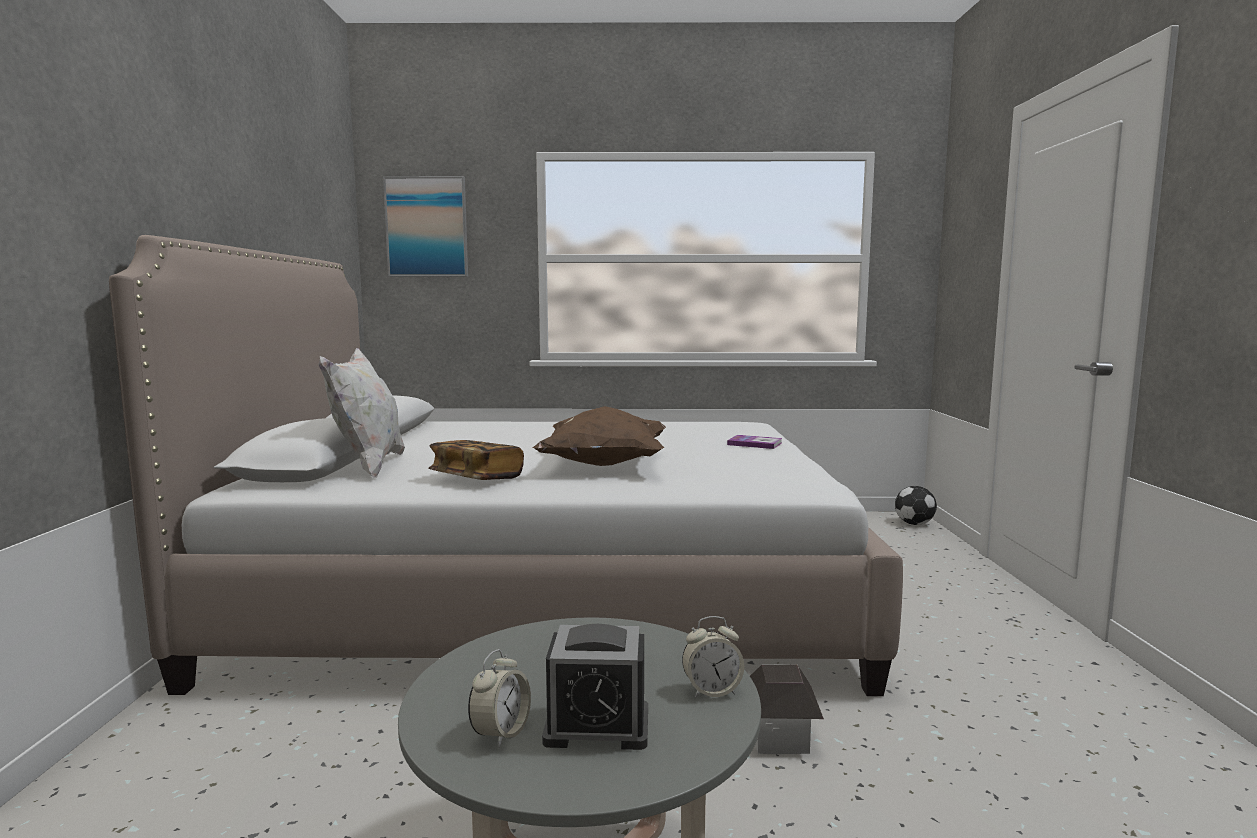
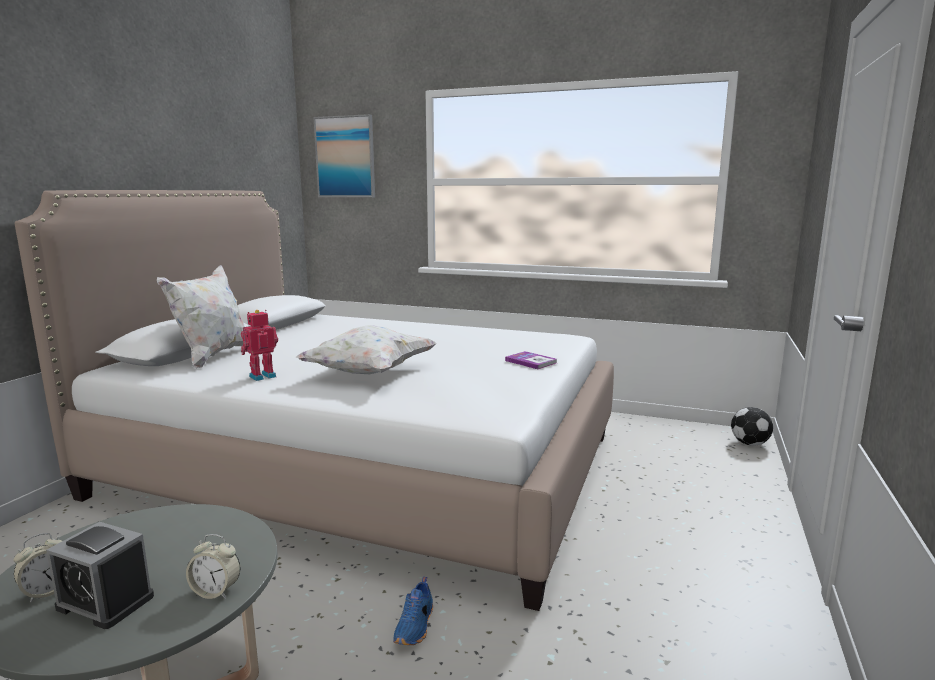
camera: 20 degrees right, 5 degrees up
(477, 478) = (262, 376): book -> toy robot
(604, 465) = (369, 373): brown pillow -> white pillow
(779, 737) = (416, 626): toy house -> blue shoe

